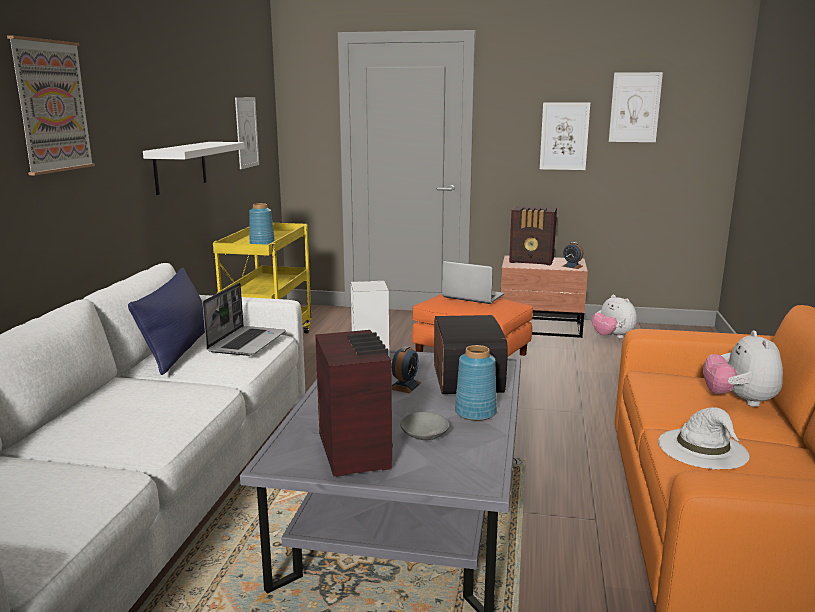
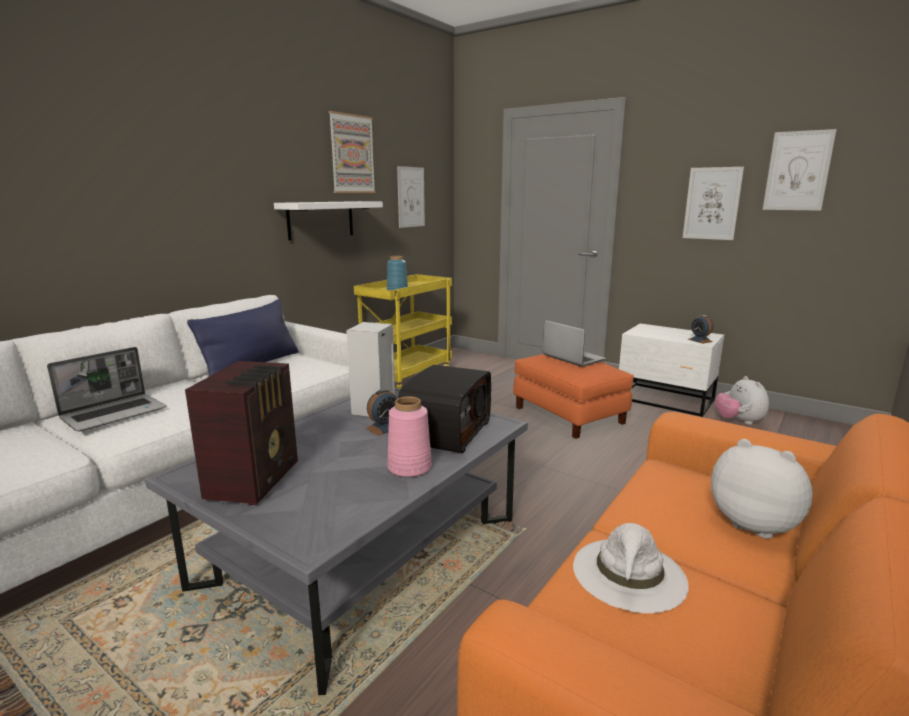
camera: 25 degrees right, 0 degrees up
(51, 106) = (165, 159): picture -> picture (352, 154)
(247, 342) = (305, 367): laptop -> laptop (115, 413)
(424, 435) = (334, 479): grey bowl -> none
(475, 412) = (409, 467): blue vase -> pink vase
(532, 261) = (661, 331): radio -> none
(541, 327) = (666, 400): brown nightstand -> white nightstand
(739, 401) = (756, 524): plush toy -> plush toy turned 105 degrees clockwise

